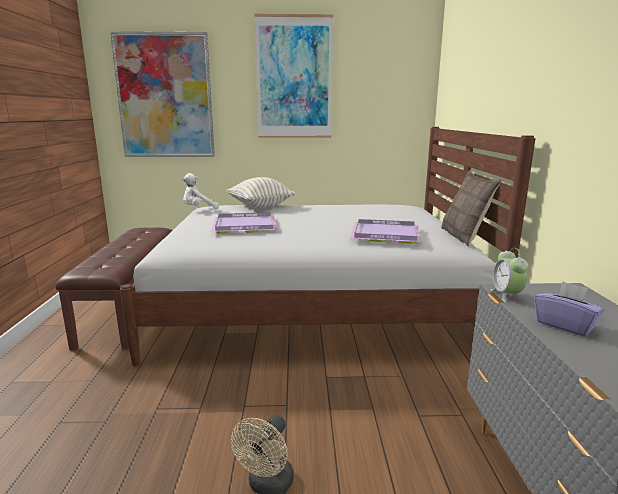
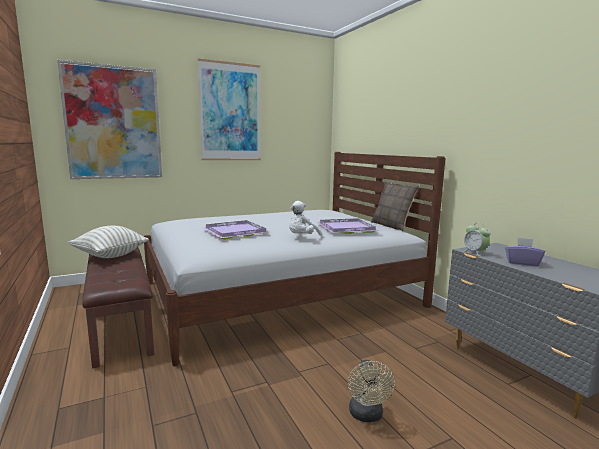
camera: 25 degrees left, 5 degrees down
(199, 209) = (168, 223): white plush toy -> white plush toy (302, 237)
(260, 206) = (220, 217): pillow -> pillow (110, 255)

